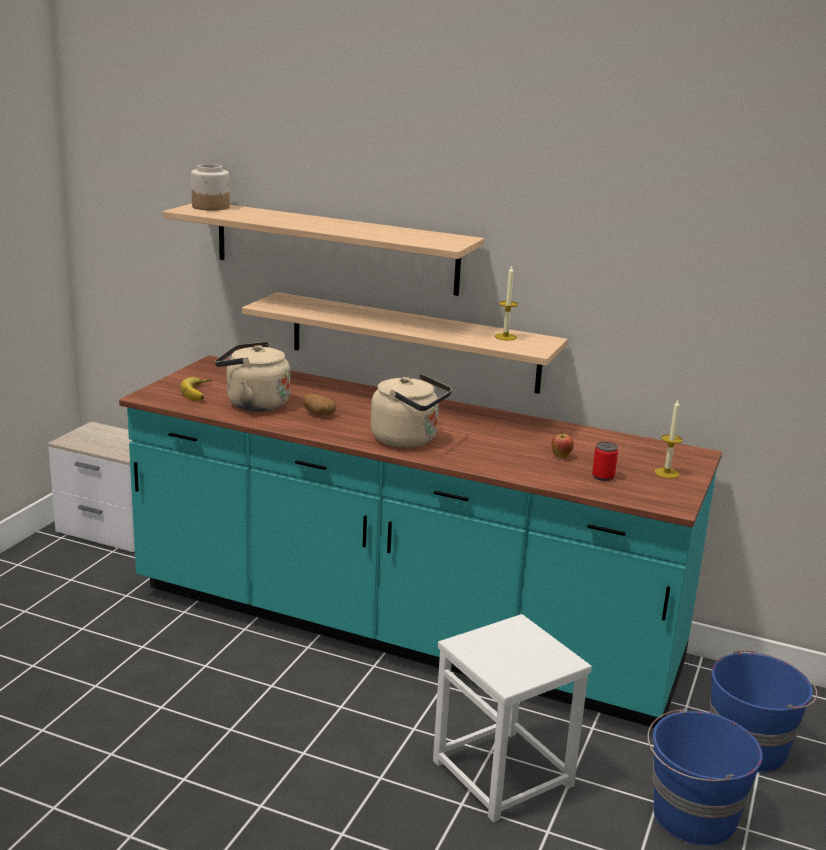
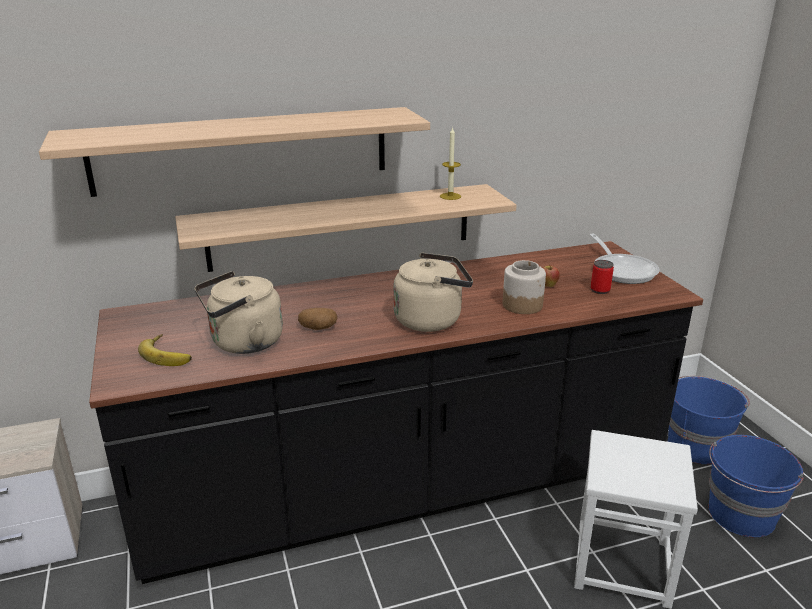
camera: 40 degrees left, 5 degrees up
(211, 207) = (83, 134): jar -> jar (522, 305)
(402, 628) = (406, 488): turquoise counter -> black counter
(666, 473) = (622, 270): candle -> frying pan

